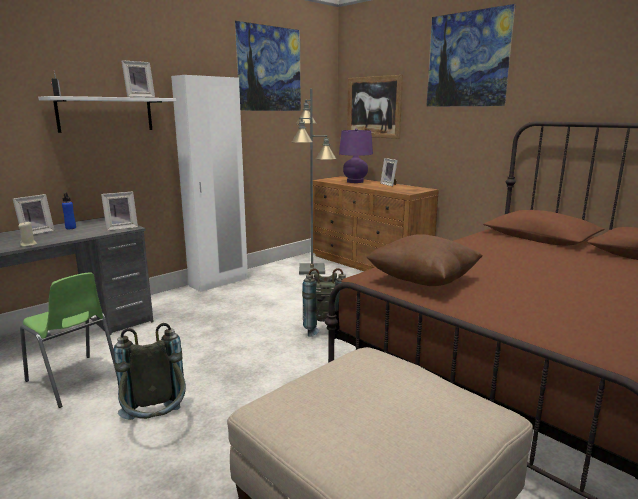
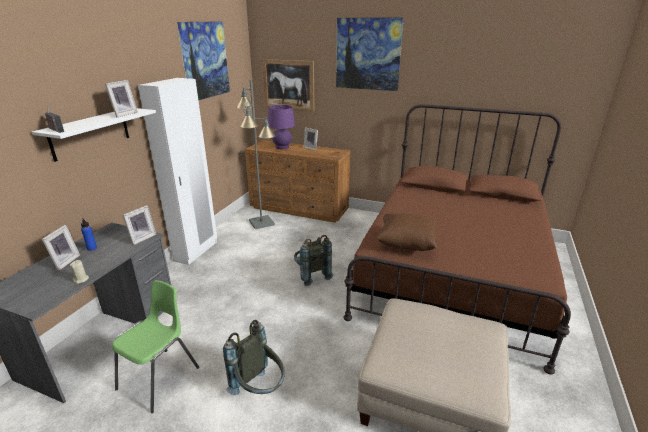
camera: 25 degrees left, 10 degrees up
(74, 381) = (160, 378): green chair -> green chair turned 75 degrees counterclockwise

